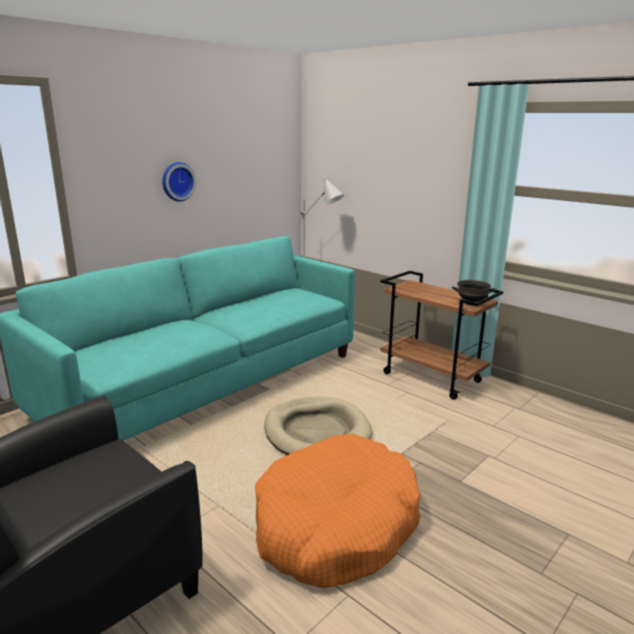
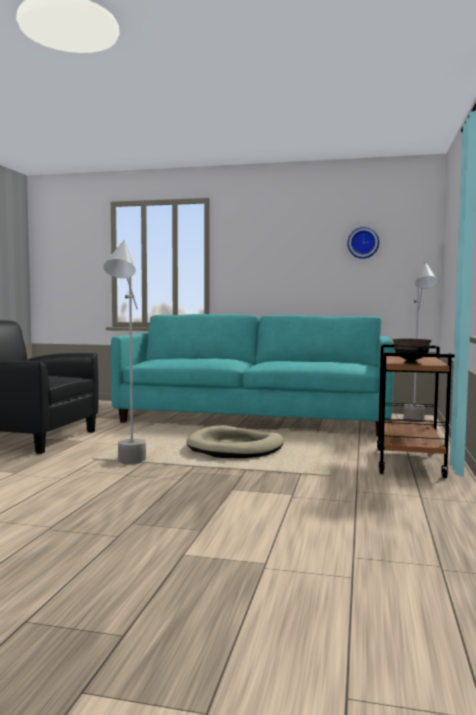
camera: 60 degrees right, 15 degrees down
(177, 181) = (294, 266): wall clock -> wall clock (363, 243)
(335, 525) = (128, 467): orange dog bed -> grey floor lamp

